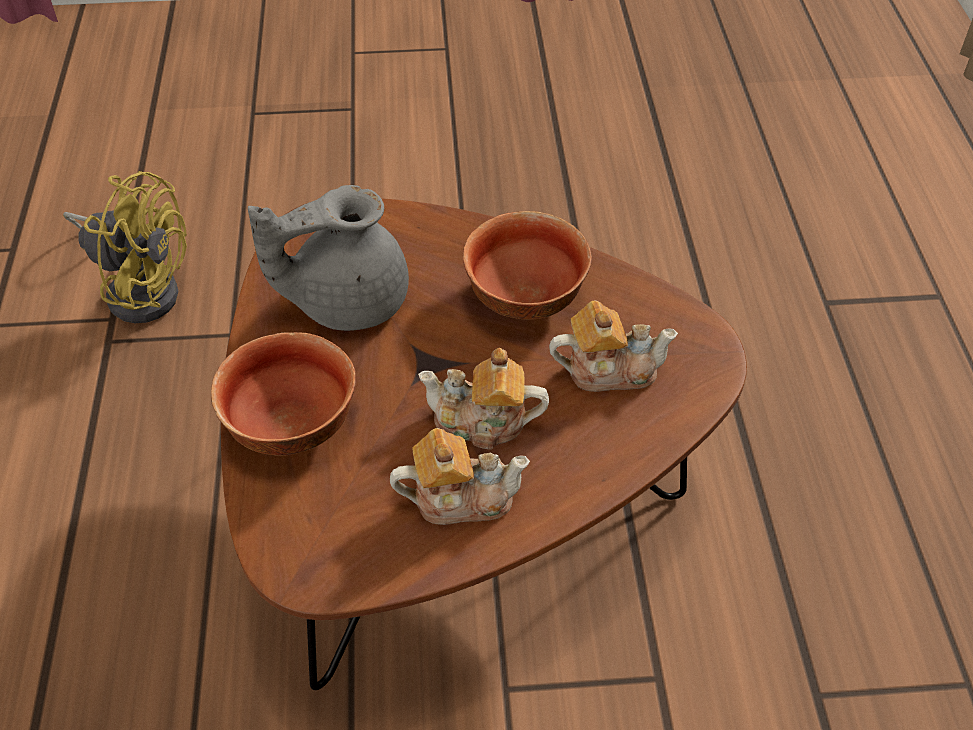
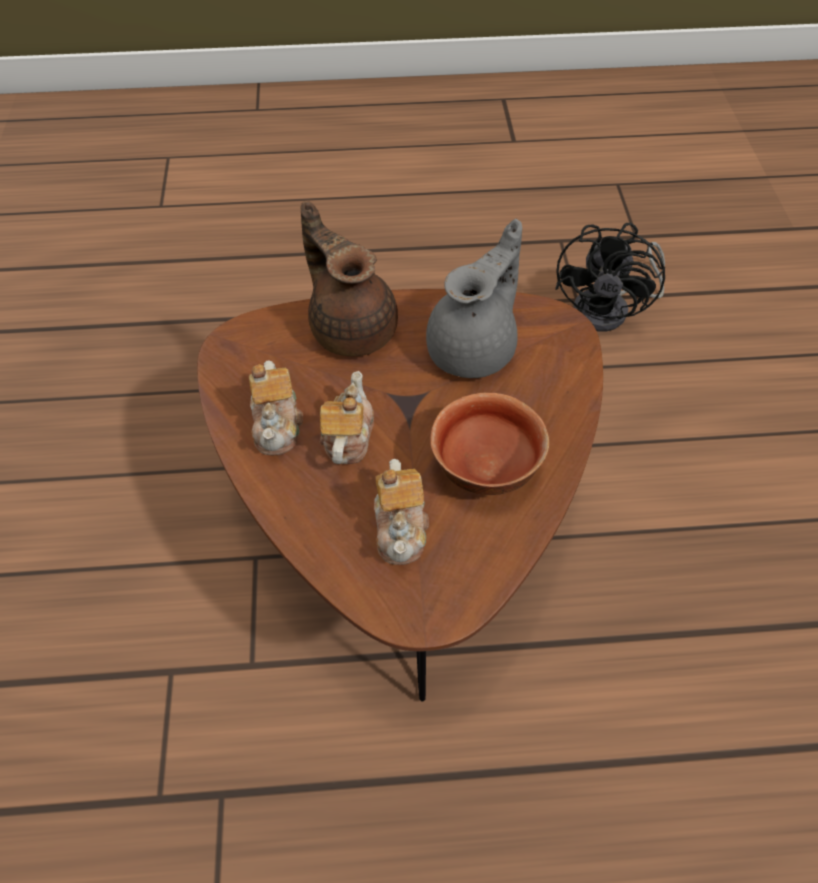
camera: 90 degrees right, 5 degrees up
(140, 288) = (610, 310): yellow fan -> black fan
(290, 424) = (351, 327): bowl -> brown teapot
(346, 300) = (474, 349): grey teapot -> grey teapot turned 60 degrees clockwise

